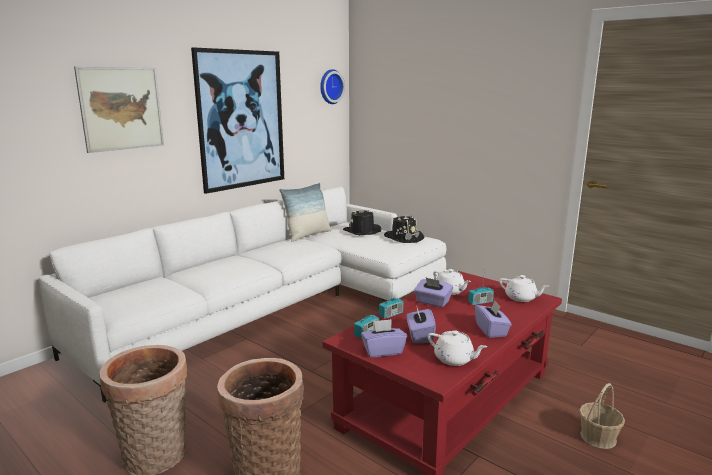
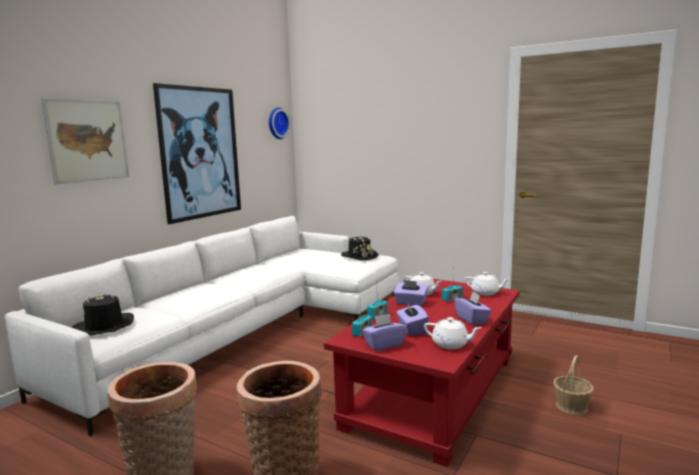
camera: 10 degrees left, 5 degrees down
(307, 235) = (267, 261): pillow -> none
(362, 231) = (319, 254): black hat -> black hat (104, 326)

